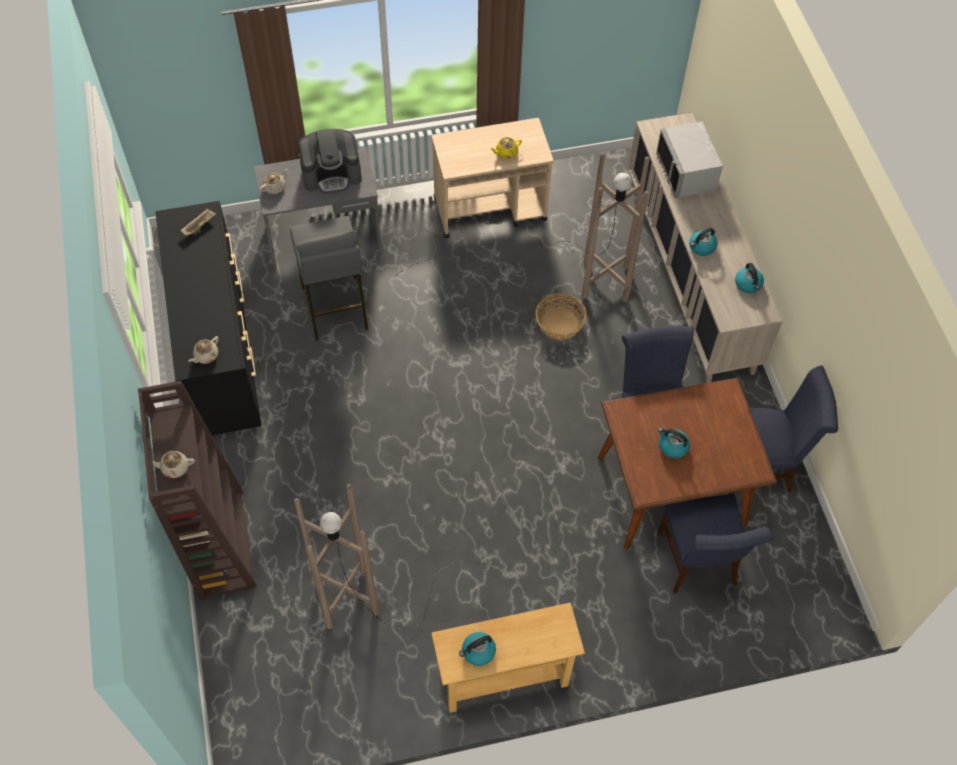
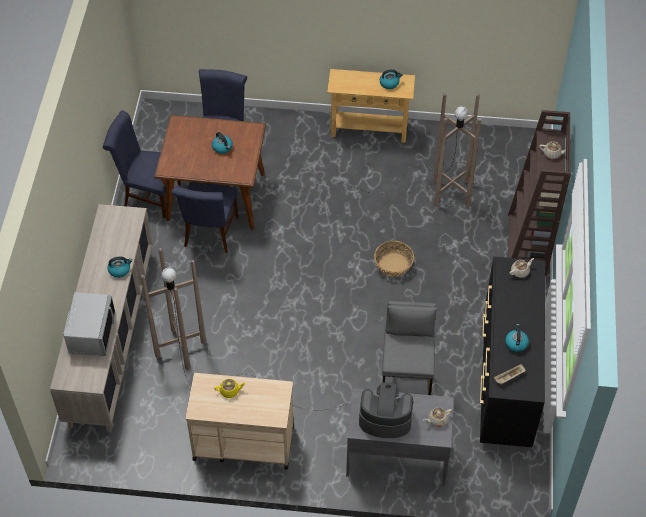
camera: 160 degrees left, 5 degrees down
(559, 324) = (234, 326): basket -> basket (393, 265)
(748, 284) = (104, 234): kettle -> kettle (516, 343)

